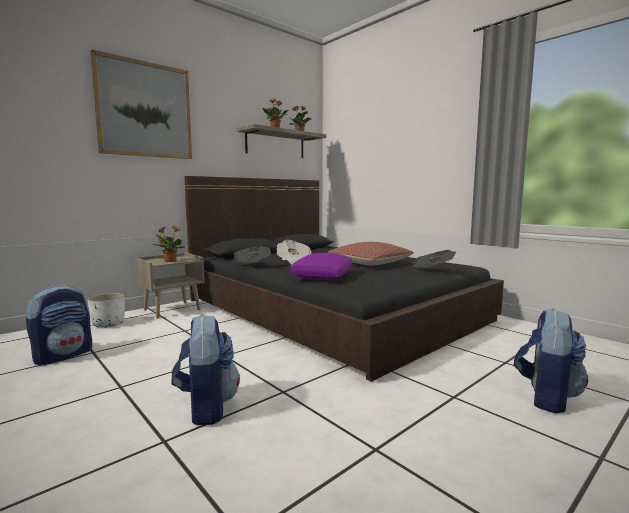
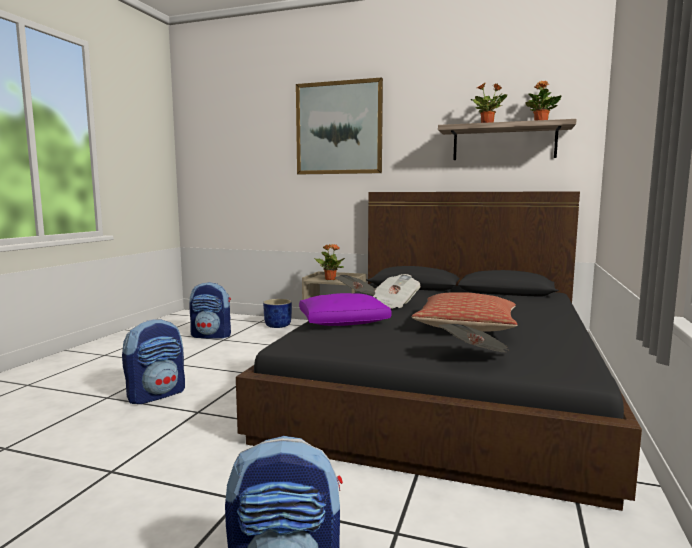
camera: 60 degrees right, 0 degrees up
(107, 324) = (277, 325): white planter -> blue planter

